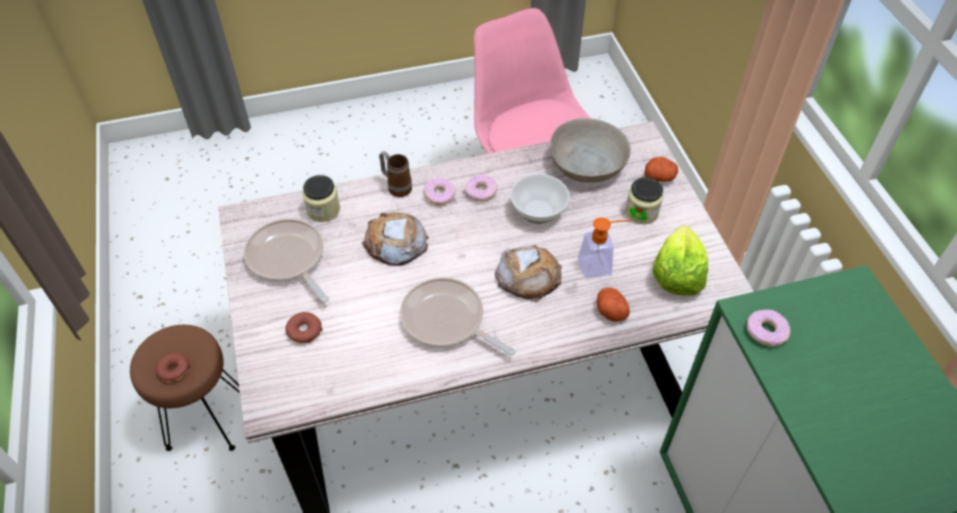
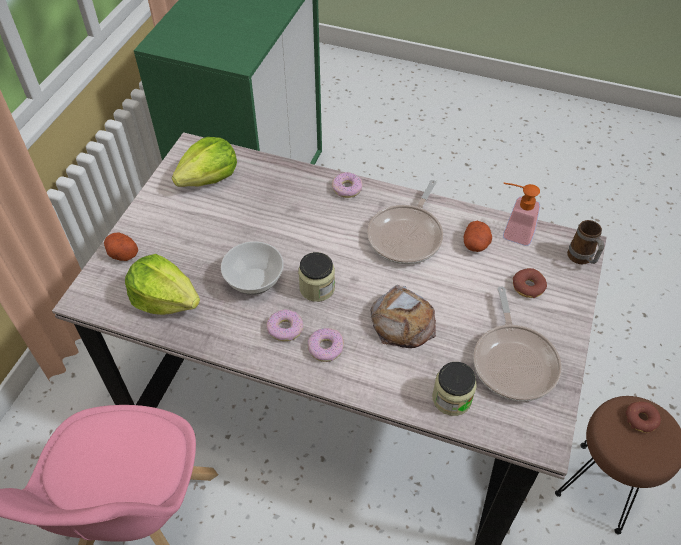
camera: 145 degrees left, 0 degrees up
(396, 186) = (360, 383): mug -> mug (582, 259)
(447, 321) = (407, 235): frying pan -> frying pan turned 45 degrees clockwise
(529, 276) = (315, 234): bread -> none
(587, 165) = (165, 299): grey bowl -> lettuce
(600, 265) = (254, 213): soap dispenser -> soap dispenser (512, 232)
(610, 310) = (282, 182): potato -> potato (476, 244)
(641, 212) = (175, 233): jar -> jar (317, 288)
(766, 331) = (242, 50): donut -> donut (347, 189)

